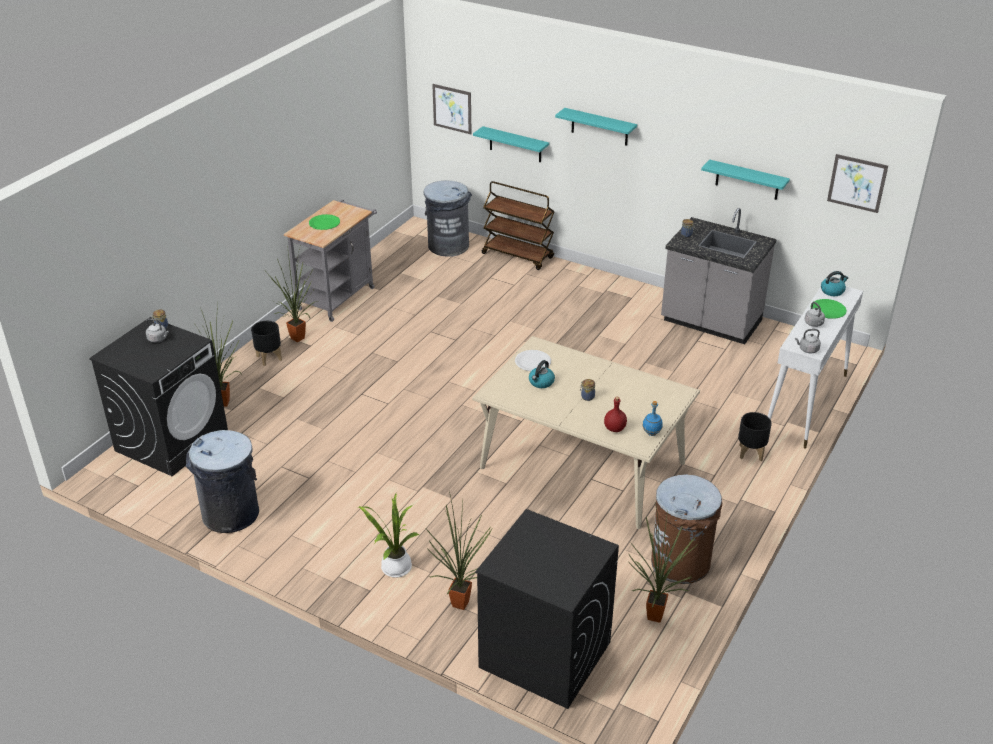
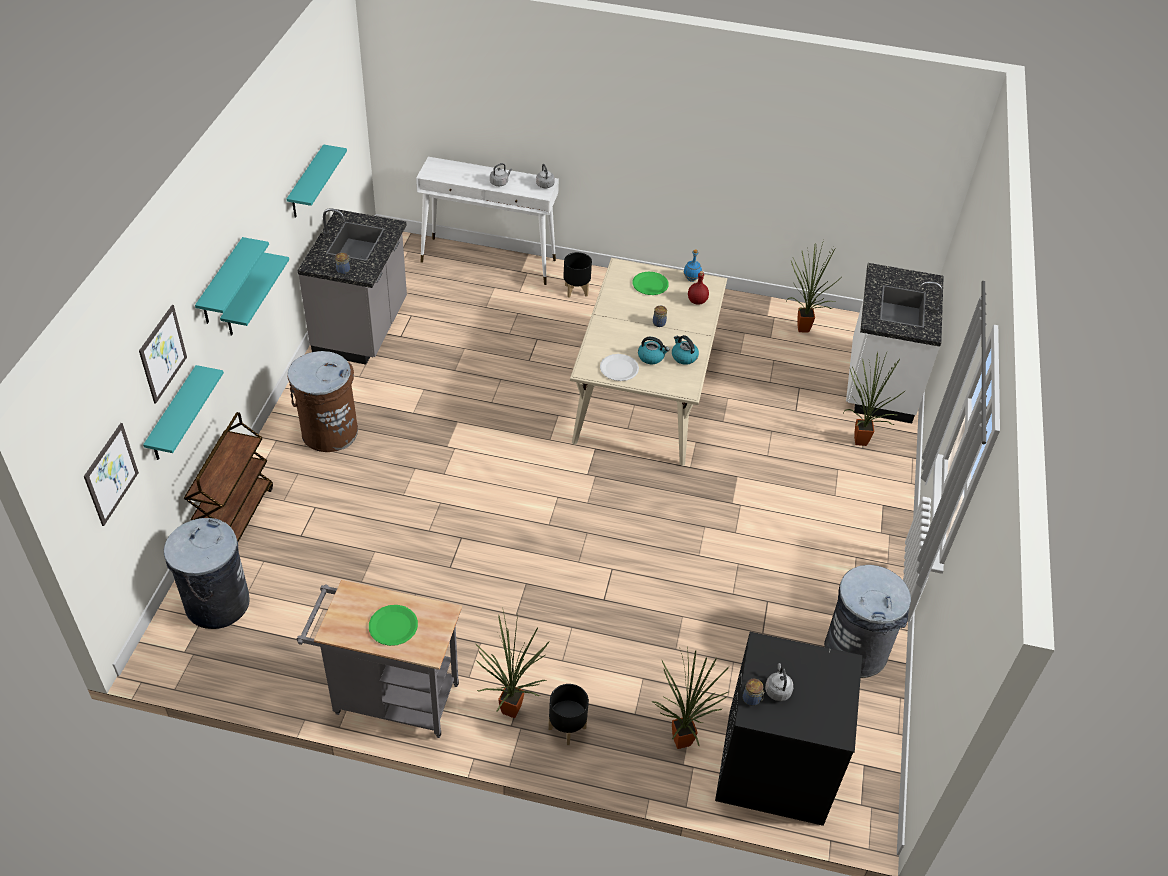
camera: 110 degrees left, 10 degrees up
(393, 568) = (848, 495): potted plant -> none
(544, 654) = (878, 383): black washing machine -> white counter
(622, 164) = (244, 296): none -> turquoise shelf
(680, 562) = (736, 320): brown trash can -> brown trash can (329, 432)
(828, 310) = (471, 175): green plate -> green plate (650, 284)
(832, 291) = (435, 173): kettle -> kettle (683, 357)
(857, 183) = (348, 95): picture -> picture (163, 354)

